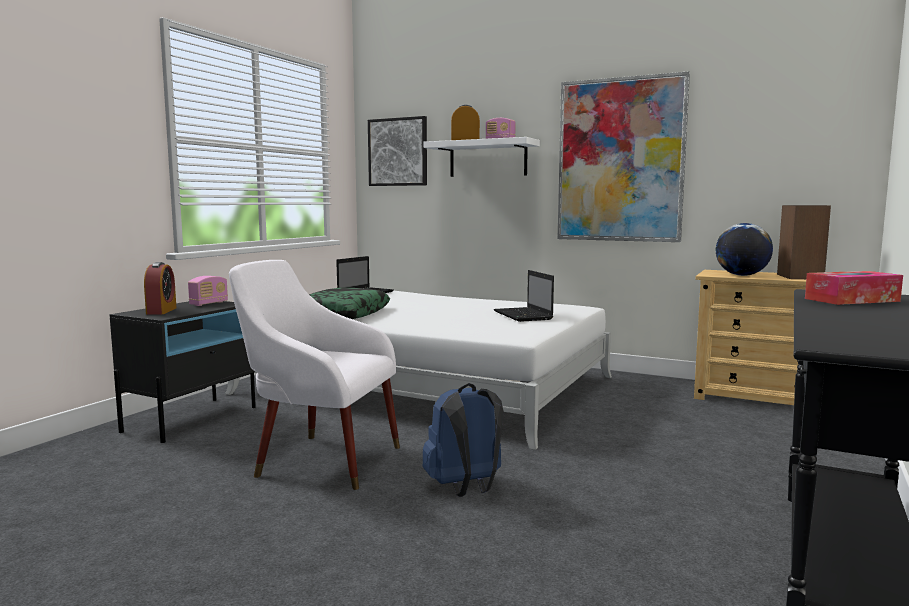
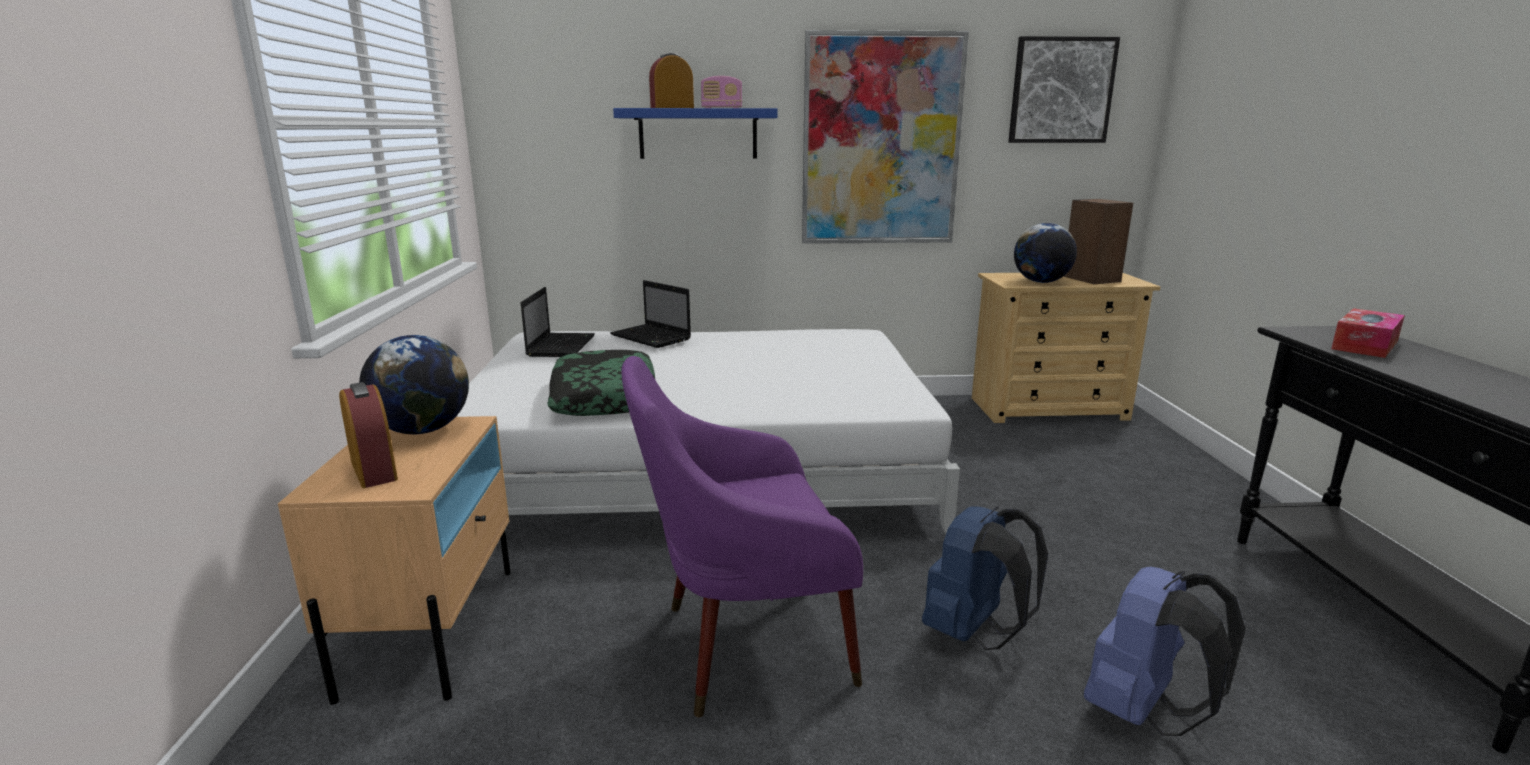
camera: 30 degrees left, 10 degrees up
(192, 419) = (432, 628): black nightstand -> beige nightstand
(209, 303) = (422, 430): radio -> globe
(320, 459) = (743, 646): white armchair -> purple armchair
(398, 152) = (547, 118): picture -> picture (1061, 91)
(488, 159) = (698, 134): white shelf -> blue shelf
(512, 549) = (1142, 712): none -> blue backpack
(524, 316) = (839, 361): laptop -> laptop (652, 337)

